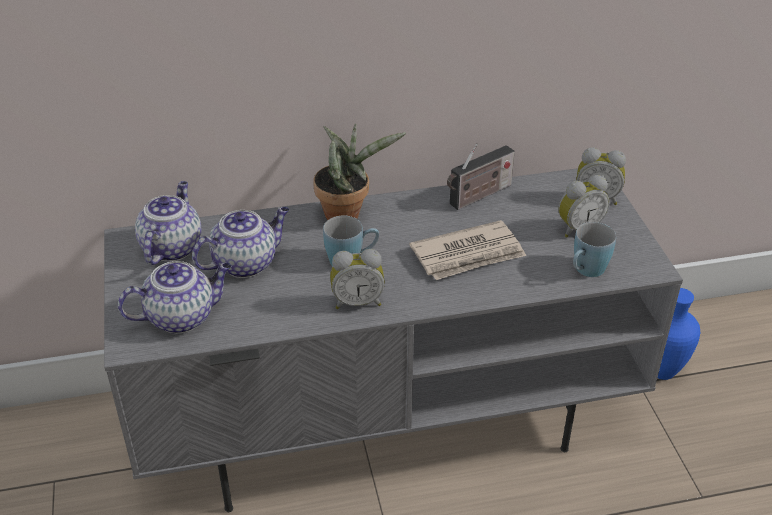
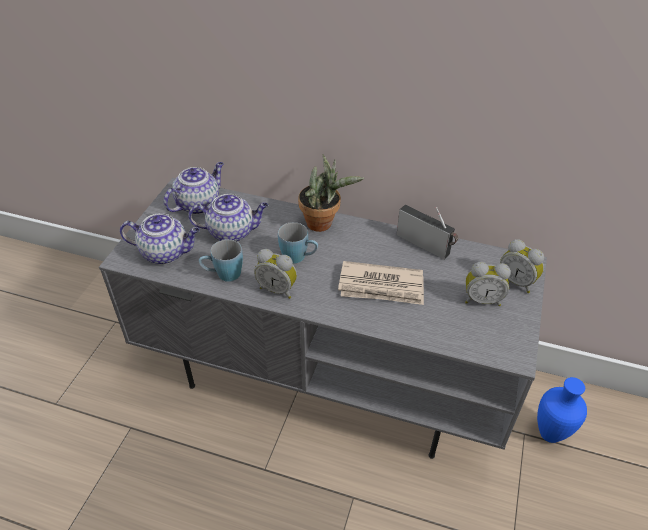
camera: 30 degrees right, 5 degrees up
(478, 196) = (425, 245): radio -> radio turned 135 degrees counterclockwise
(586, 271) = (459, 337): blue mug -> blue mug (223, 275)

